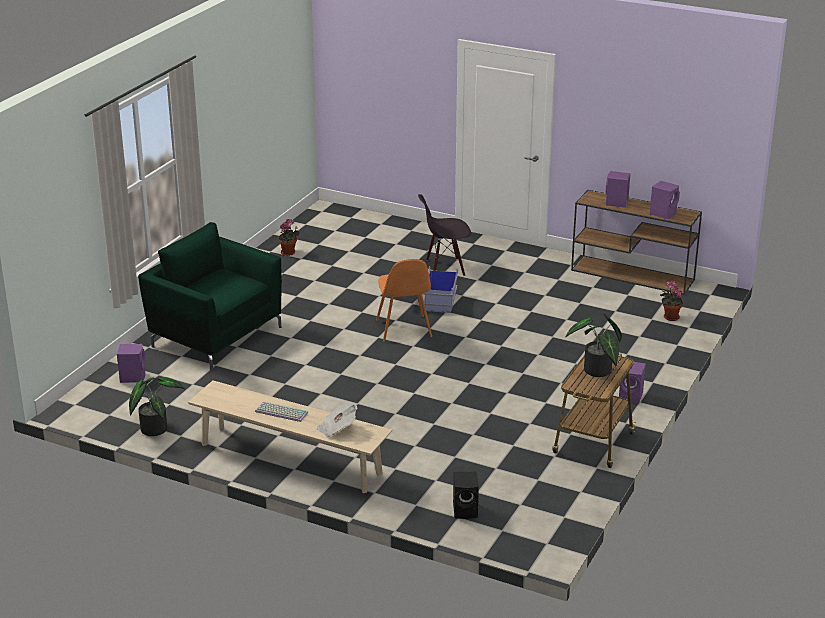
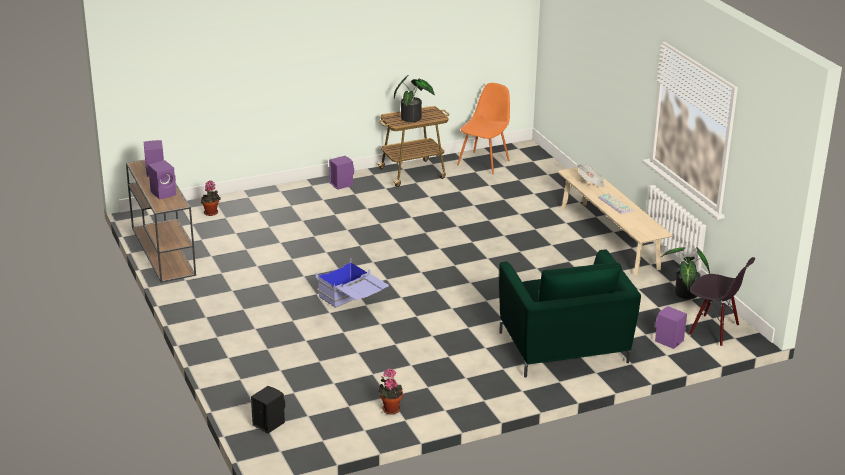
camera: 140 degrees left, 0 degrees up
(404, 329) = (407, 287): orange chair -> orange chair (484, 162)
(444, 268) = (285, 324): black chair -> black chair (713, 330)
(466, 510) = (538, 175): black speaker -> black speaker (268, 423)

